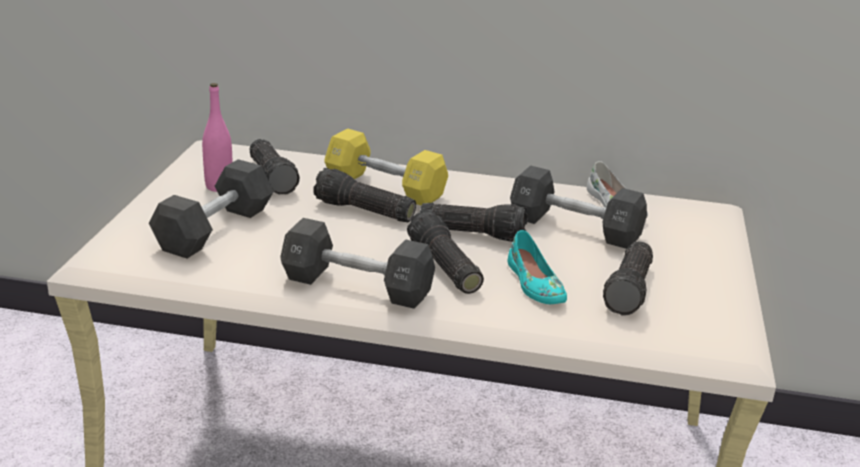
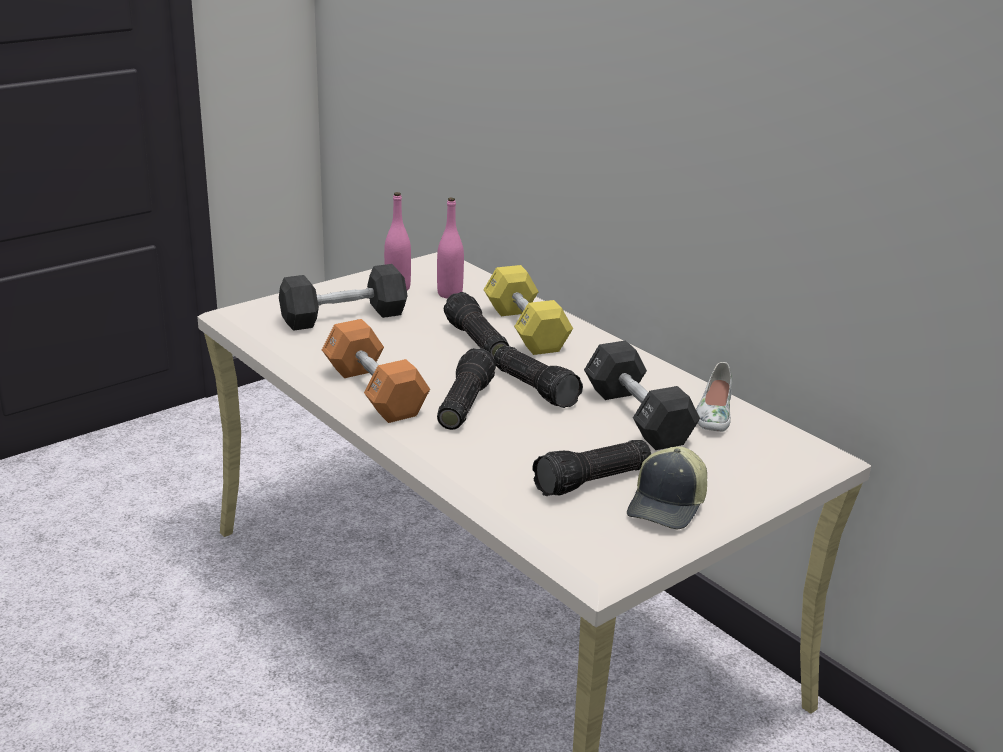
camera: 40 degrees right, 0 degrees up
(273, 177) = (449, 294): flashlight -> pink bottle
(357, 286) = (374, 392): black dumbbell -> orange dumbbell
(534, 284) = (515, 444): turquoise shoe -> none
(700, 286) = (668, 505): none -> cap

